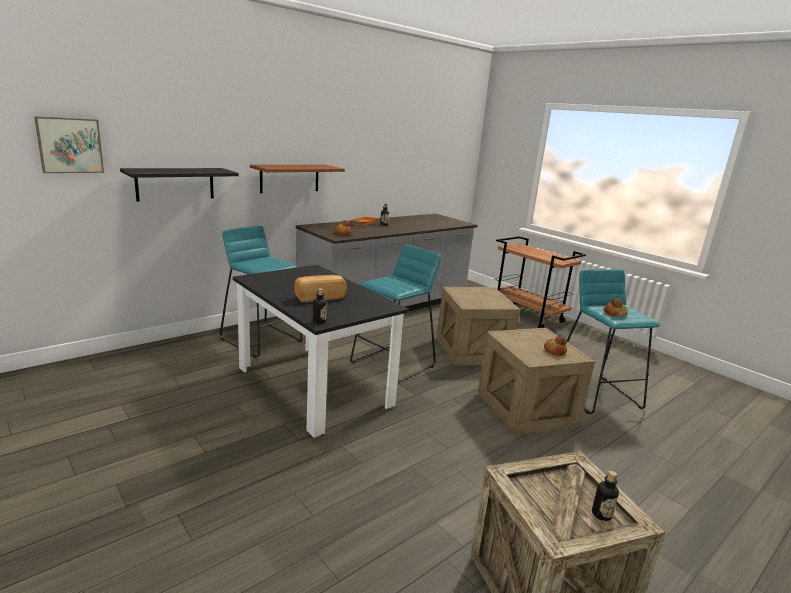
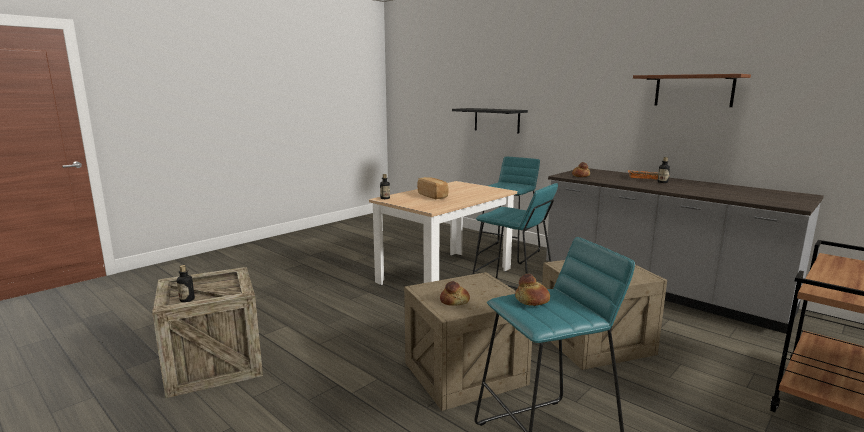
camera: 85 degrees right, 5 degrees down
(70, 145) = (450, 93): picture -> none
(289, 178) = (583, 122): brown shelf -> brown shelf (693, 90)
(313, 387) = (445, 276): black dining table -> beige dining table

